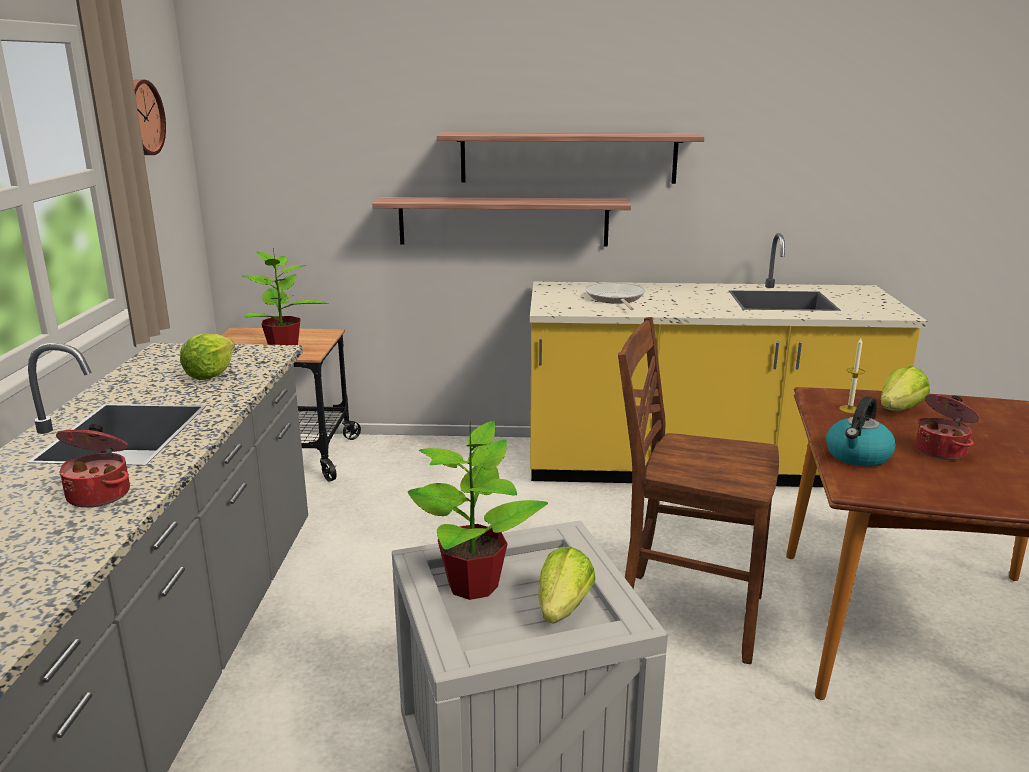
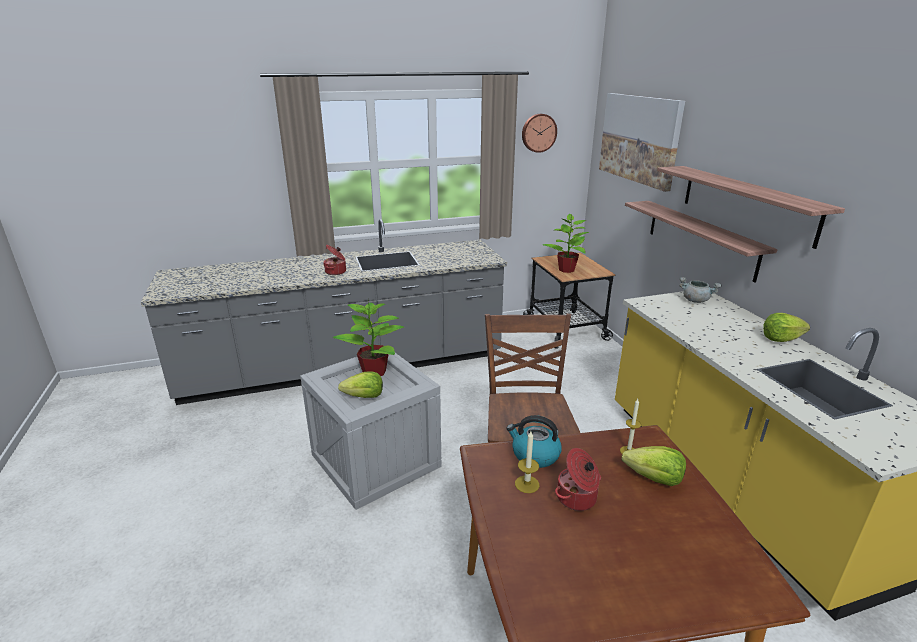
camera: 70 degrees right, 5 degrees up
(210, 374) = (453, 257): lettuce -> lettuce (781, 339)
(329, 108) = (639, 139): none -> picture
(565, 291) = (696, 300): none -> grey cooking pot
(615, 299) = (704, 318): frying pan -> none
(920, 471) = (527, 484): none -> candle

